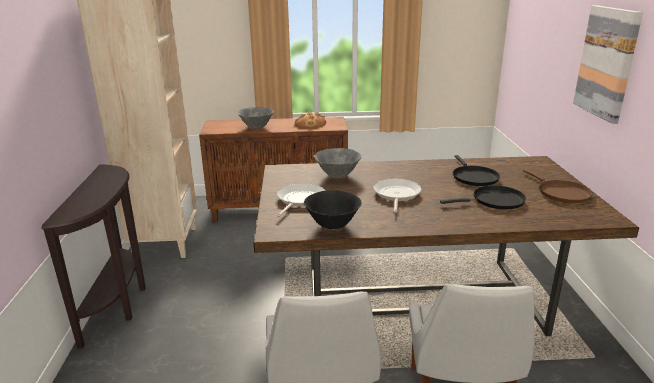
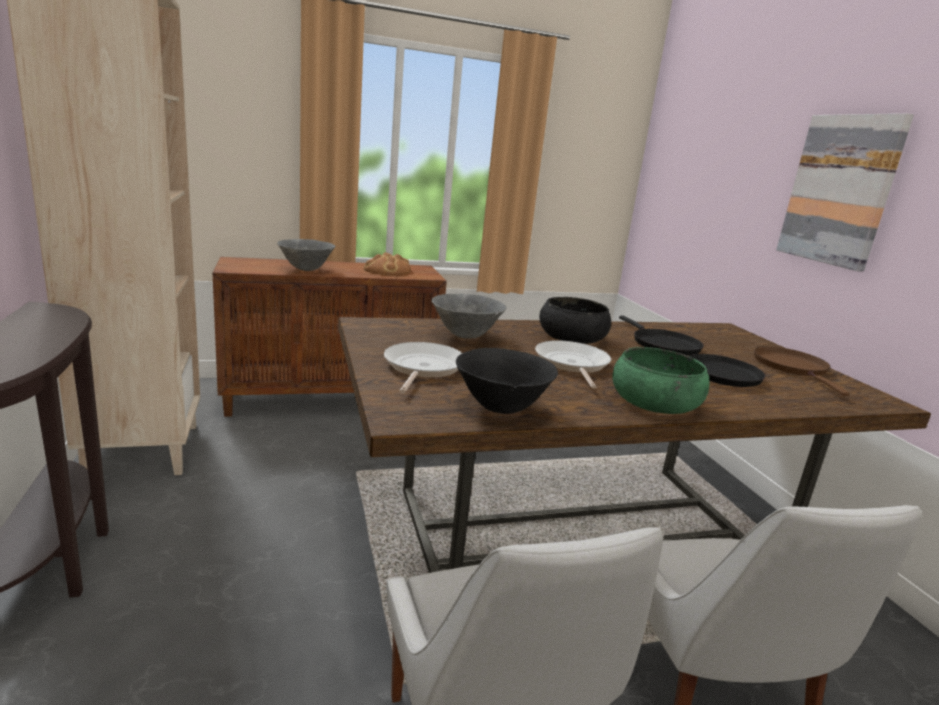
camera: 15 degrees left, 5 degrees down
(410, 174) = (572, 337): none -> black bowl
(433, 221) = (654, 402): none -> green bowl
(561, 193) = (792, 368): brown frying pan -> brown frying pan turned 150 degrees counterclockwise

